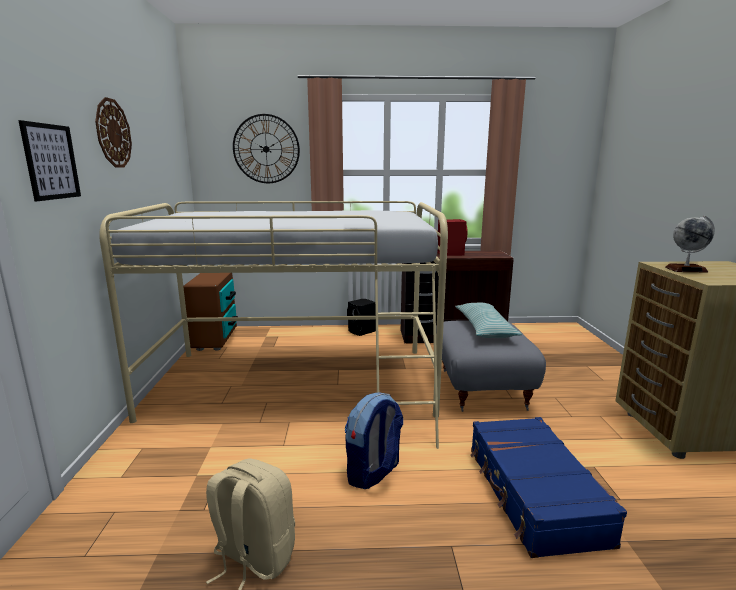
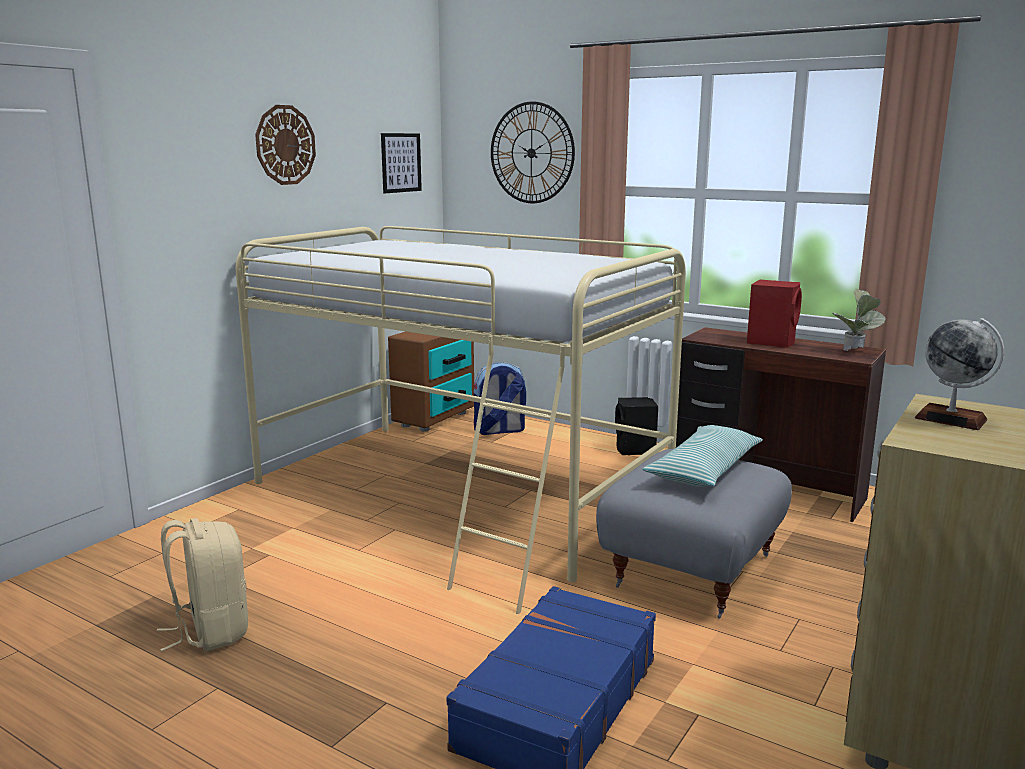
camera: 35 degrees right, 0 degrees up
(51, 162) = (182, 183): picture -> picture (401, 162)
(373, 473) = (408, 609): backpack -> backpack (499, 431)
(494, 253) = (856, 352): none -> potted plant

